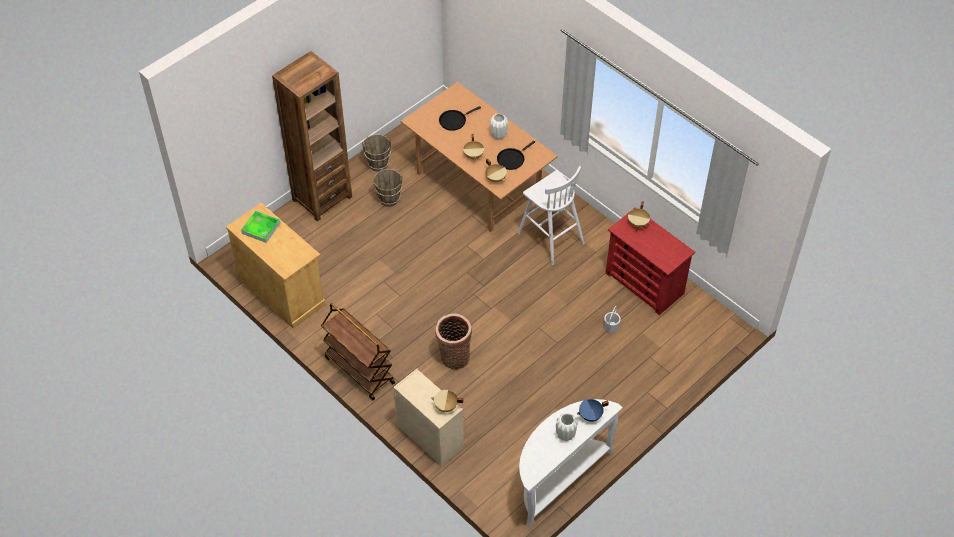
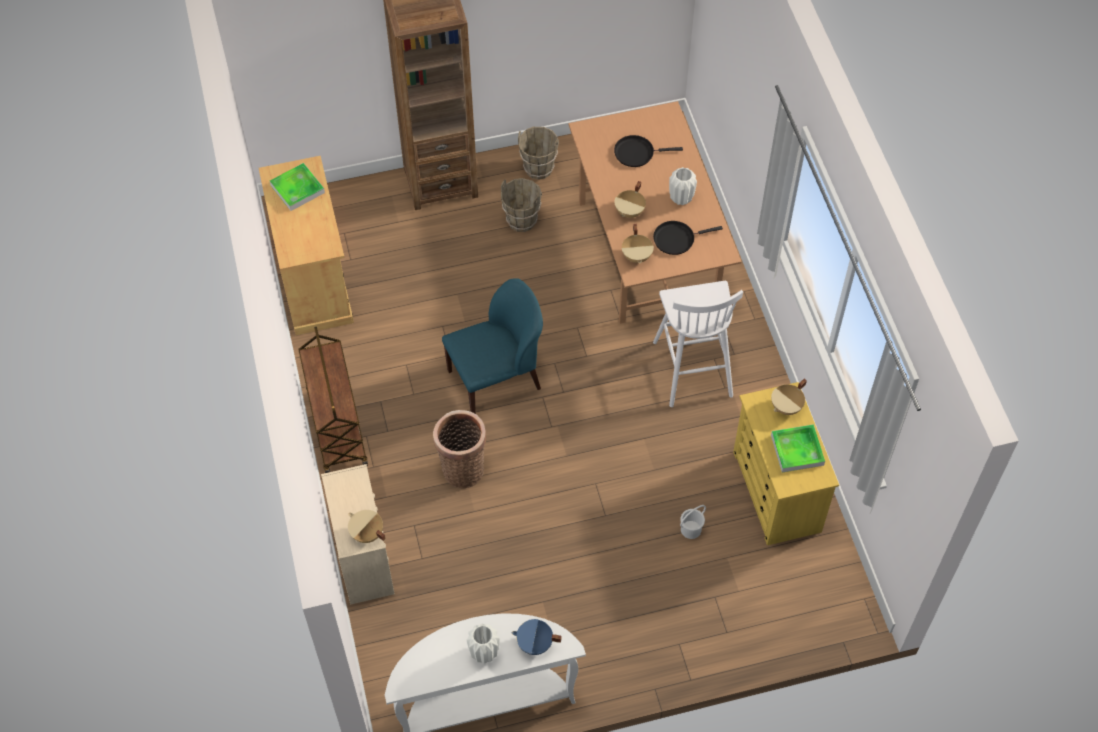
camera: 30 degrees right, 5 degrees up
(438, 297) = (496, 379): none -> blue chair
(644, 284) = (776, 492): red dresser -> yellow dresser
(660, 244) = (797, 450): none -> tray

